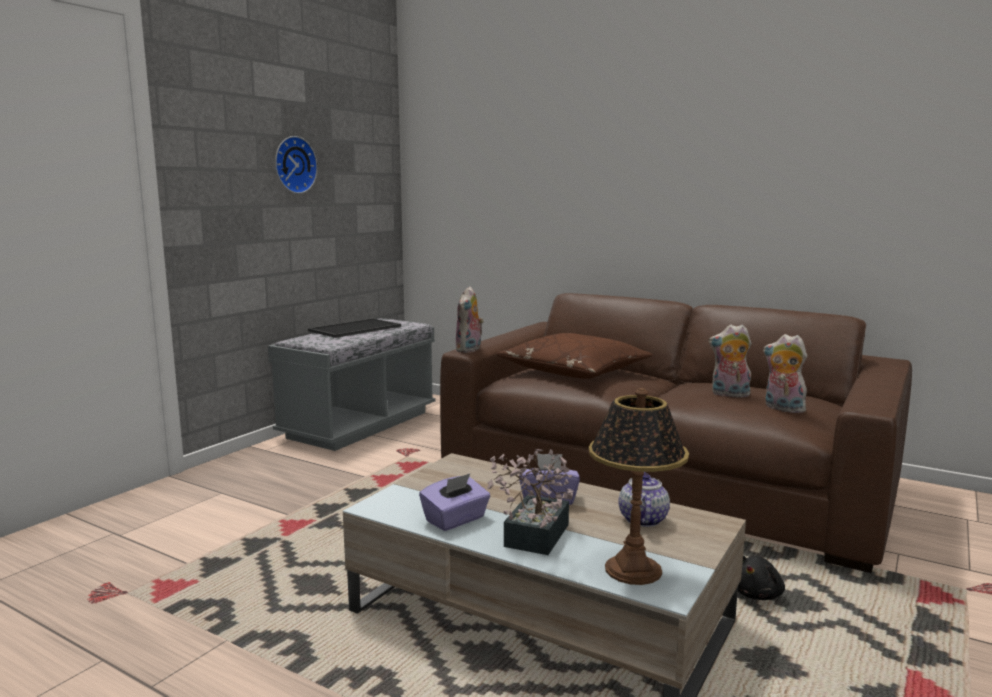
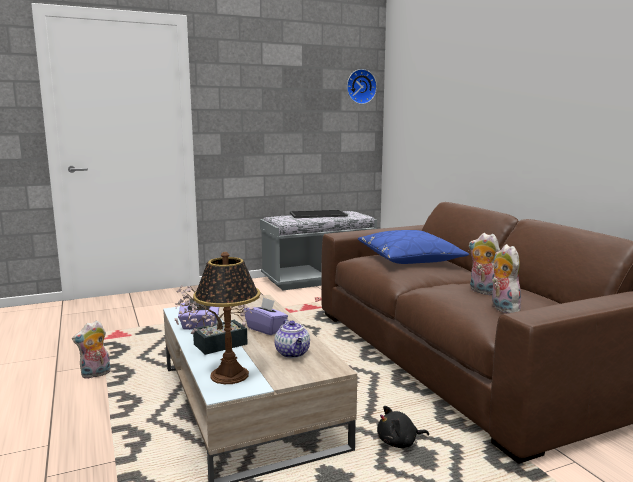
camera: 35 degrees right, 0 degrees up
(293, 165) = (288, 106): wall clock -> wall clock (360, 86)
(469, 350) = (342, 233): plush toy -> plush toy (95, 374)
(574, 371) = (409, 258): brown pillow -> blue pillow
(642, 519) = (293, 353): teapot -> teapot turned 120 degrees clockwise

